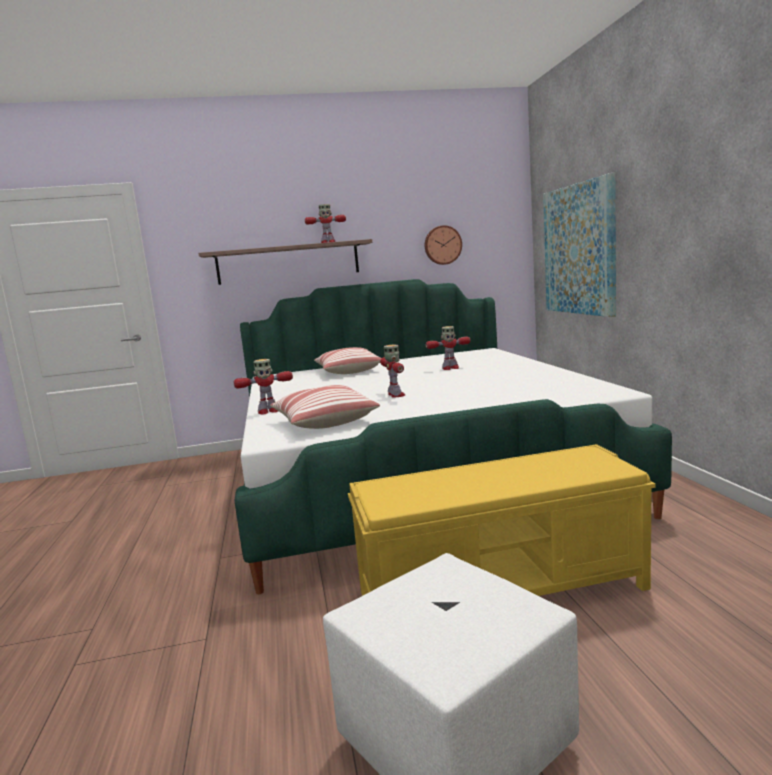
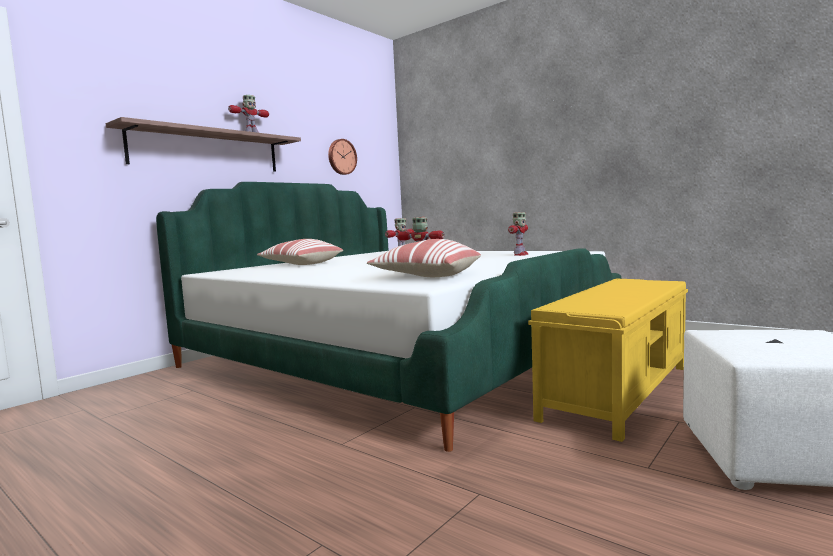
camera: 40 degrees left, 5 degrees down
(268, 411) = (330, 280): toy robot -> toy robot (520, 255)
(579, 249) = (461, 168): picture -> none

